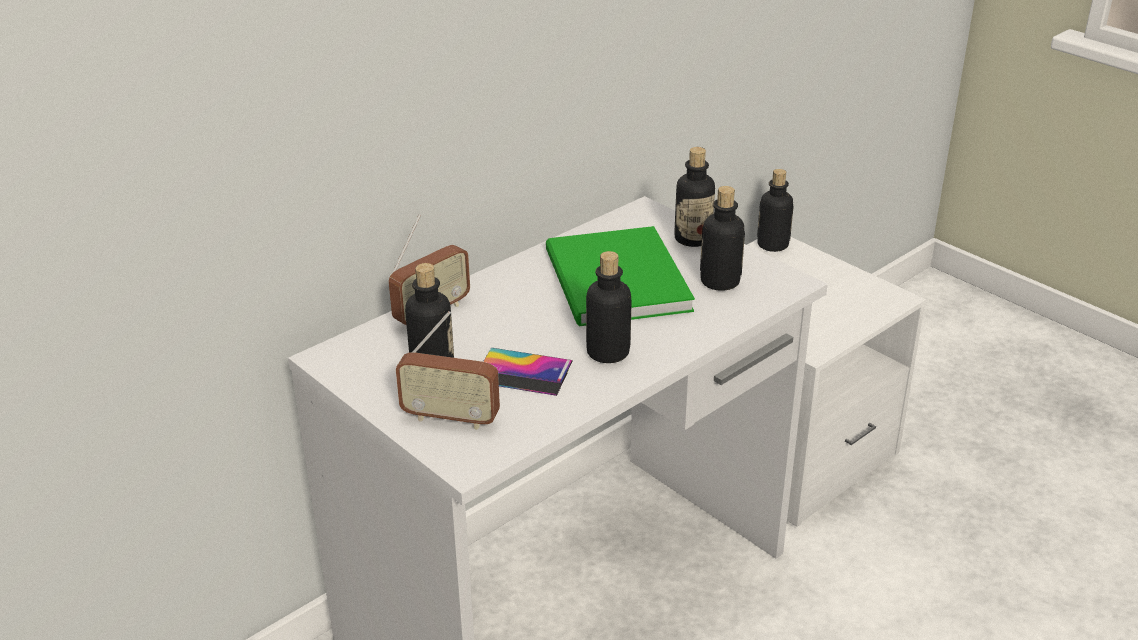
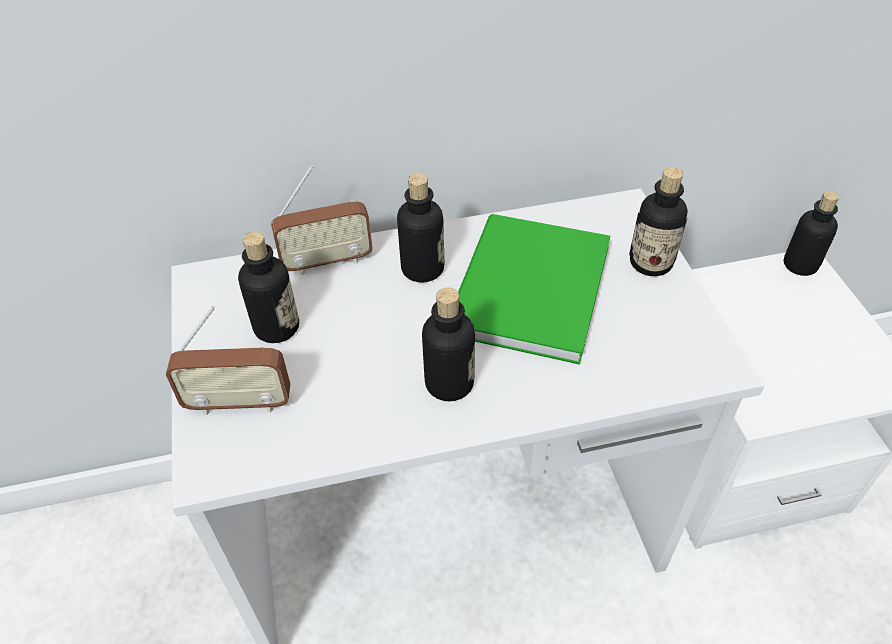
camera: 30 degrees right, 15 degrees up
(450, 418) = (239, 403): radio -> radio turned 45 degrees counterclockwise
(523, 372) = (349, 373): phone -> none
(720, 281) = (638, 333): bottle -> bottle (422, 269)

